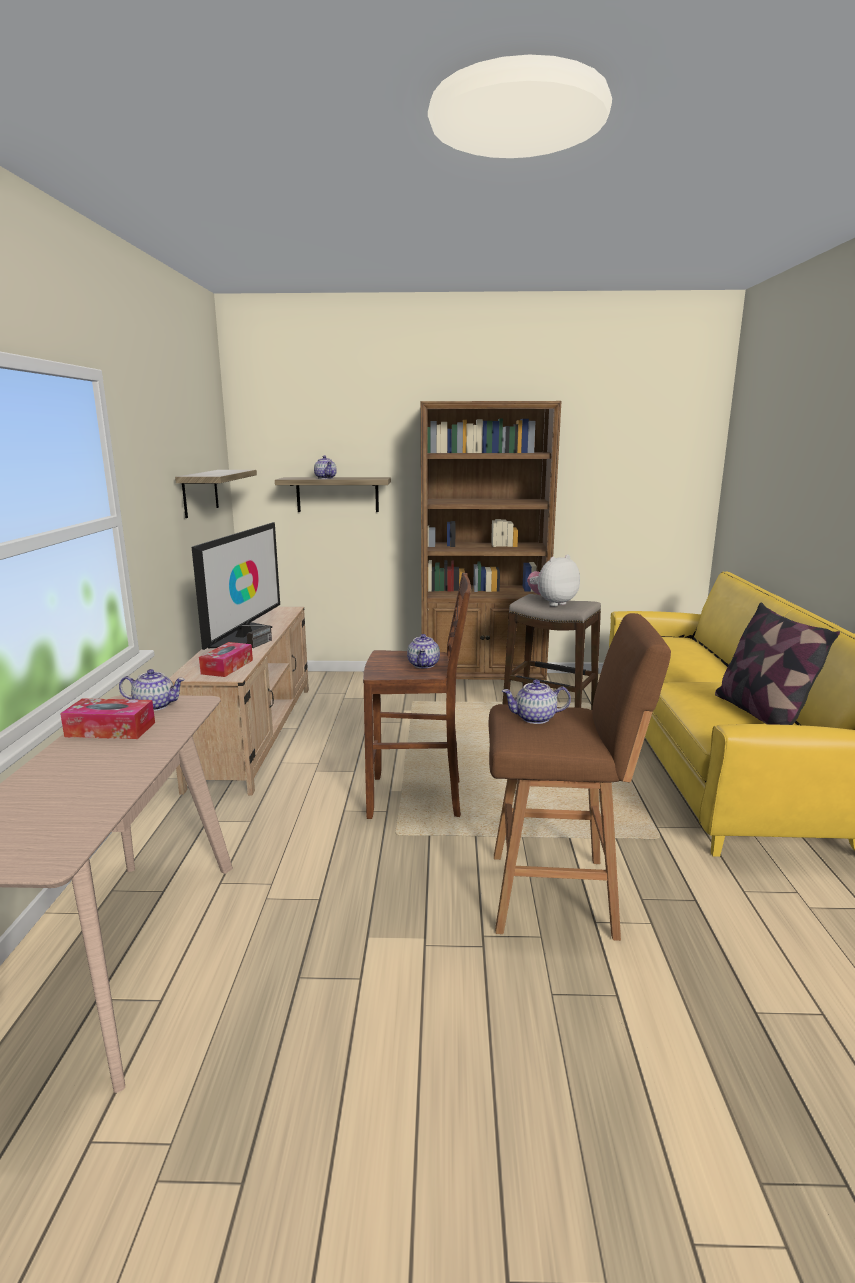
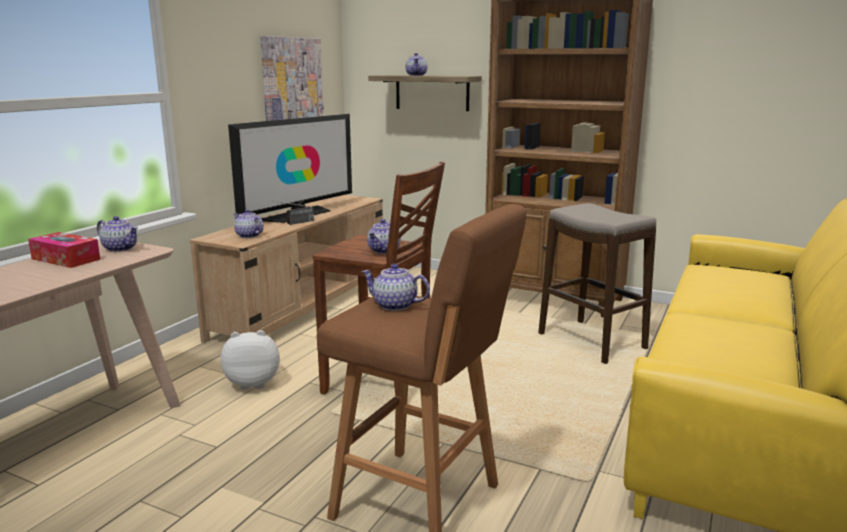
camera: 25 degrees right, 0 degrees up
(200, 492) = (292, 84): shelf -> picture
(227, 667) = (248, 235): tissue box -> teapot
(552, 603) = (599, 213): plush toy -> plush toy (253, 383)
(760, 713) = (750, 361): pillow -> none

